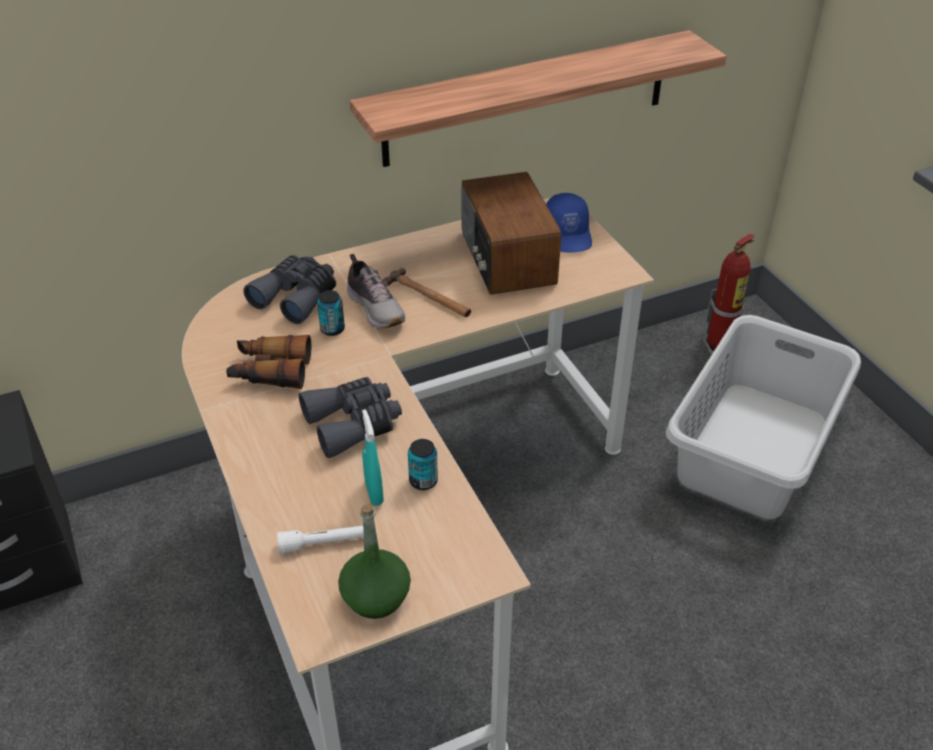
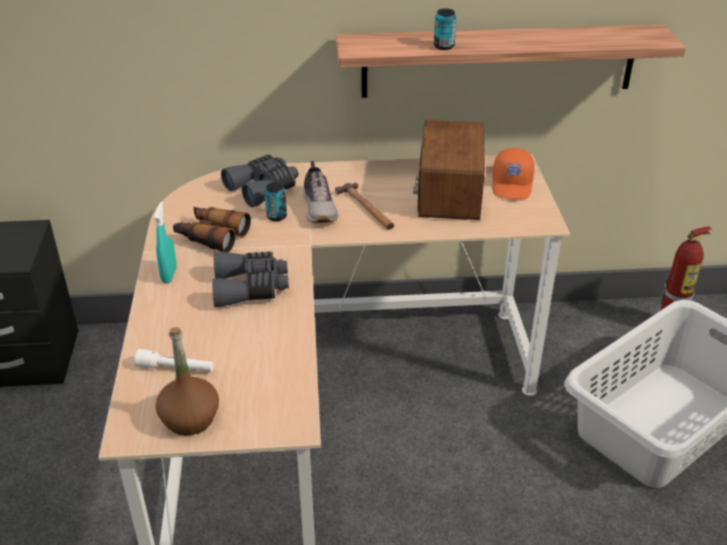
camera: 20 degrees right, 5 degrees down
(374, 493) = (236, 341): turquoise spray bottle -> turquoise spray bottle (169, 275)
(375, 597) = (190, 418): green bottle -> brown bottle
(423, 481) = (280, 342): can -> can (444, 46)
(568, 235) = (513, 185): blue cap -> orange cap

